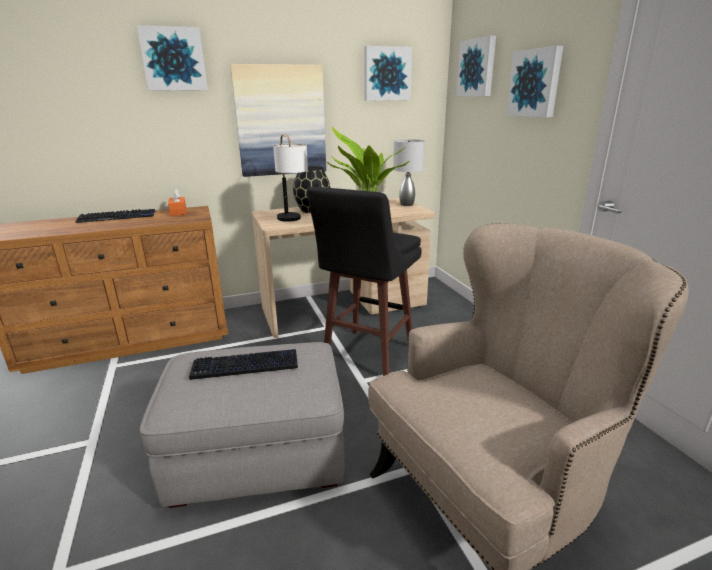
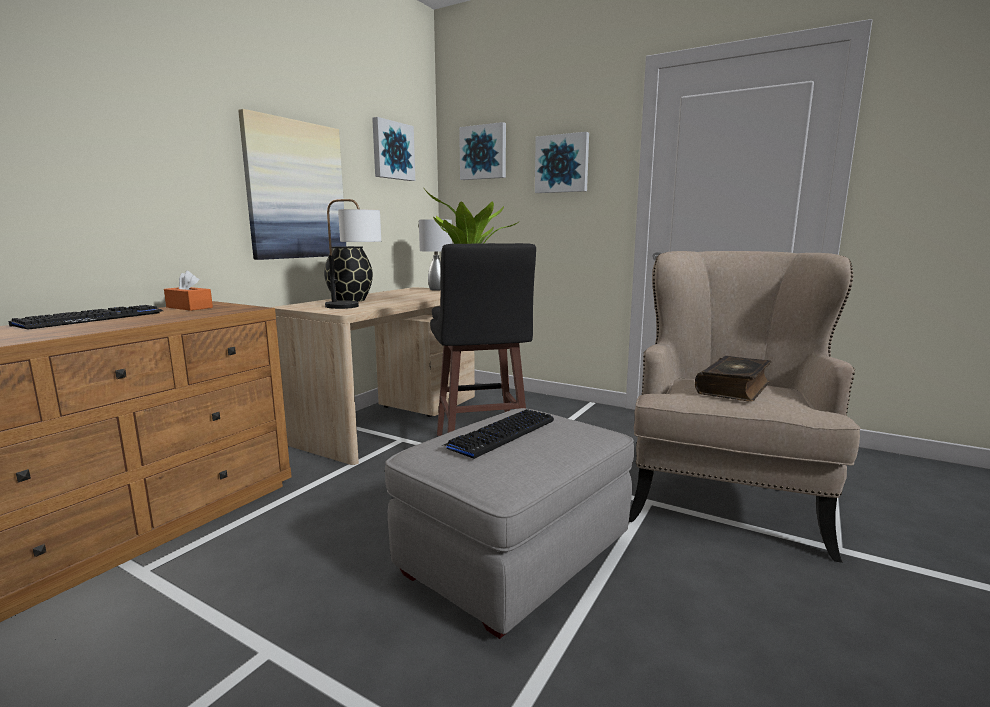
camera: 40 degrees left, 10 degrees down
(173, 59) = (164, 88): picture -> none
(476, 403) = (734, 388): none -> book

